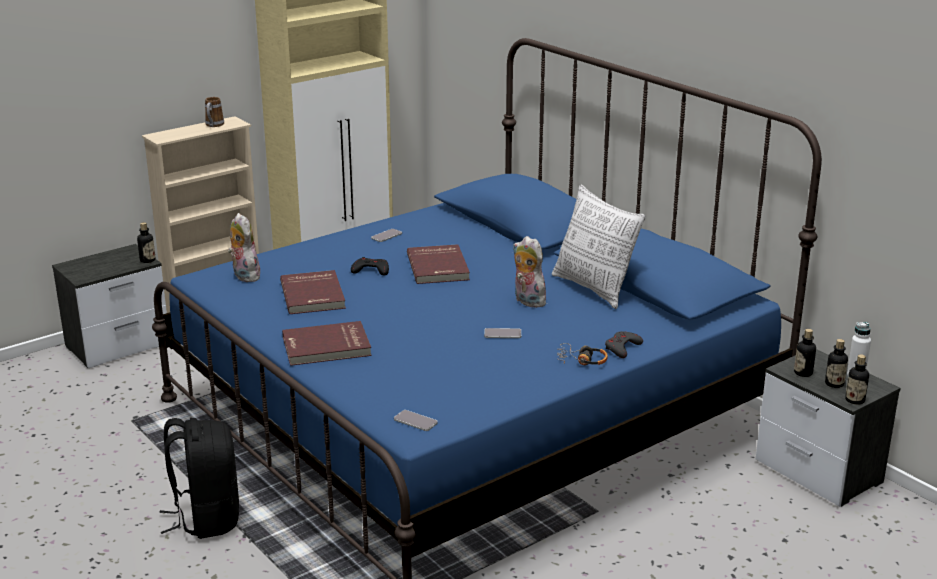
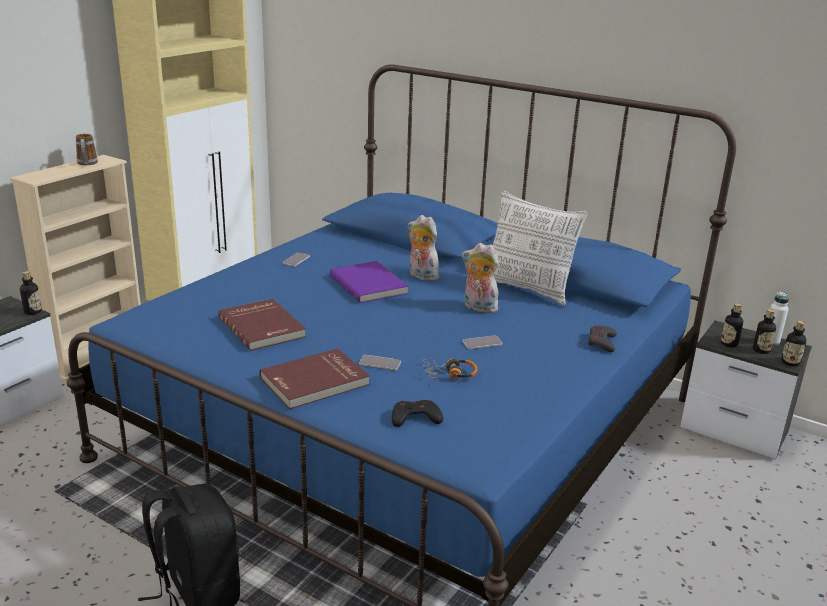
camera: 20 degrees left, 0 degrees up
(244, 276) = (173, 315): plush toy -> plush toy (421, 276)
(371, 270) = (304, 295): black game controller -> black game controller (415, 418)
(415, 421) = (472, 453): phone -> phone (380, 363)
(439, 267) = (369, 284): red book -> purple book
(581, 360) = (577, 360): headphones -> headphones (450, 375)

